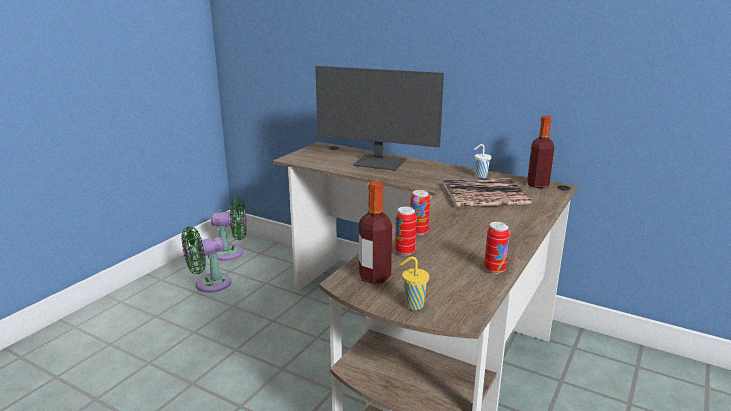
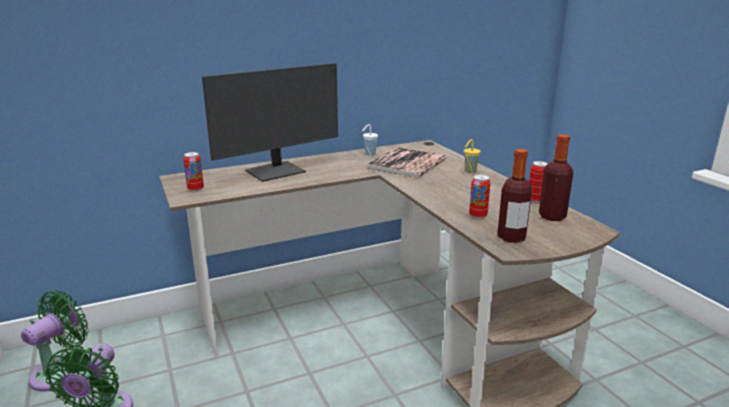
camera: 55 degrees left, 0 degrees up
(413, 305) = (568, 238): yellow cup -> yellow cup (469, 171)
(419, 232) = (447, 201): can -> can (195, 189)
(538, 185) = (413, 147): bottle -> bottle (552, 216)

